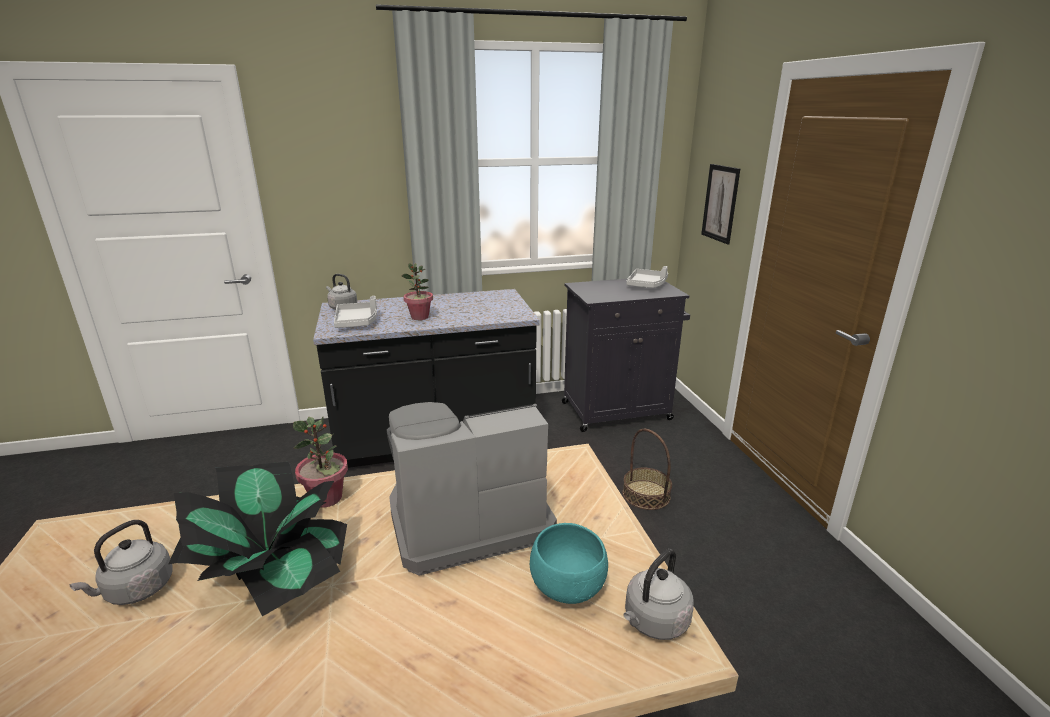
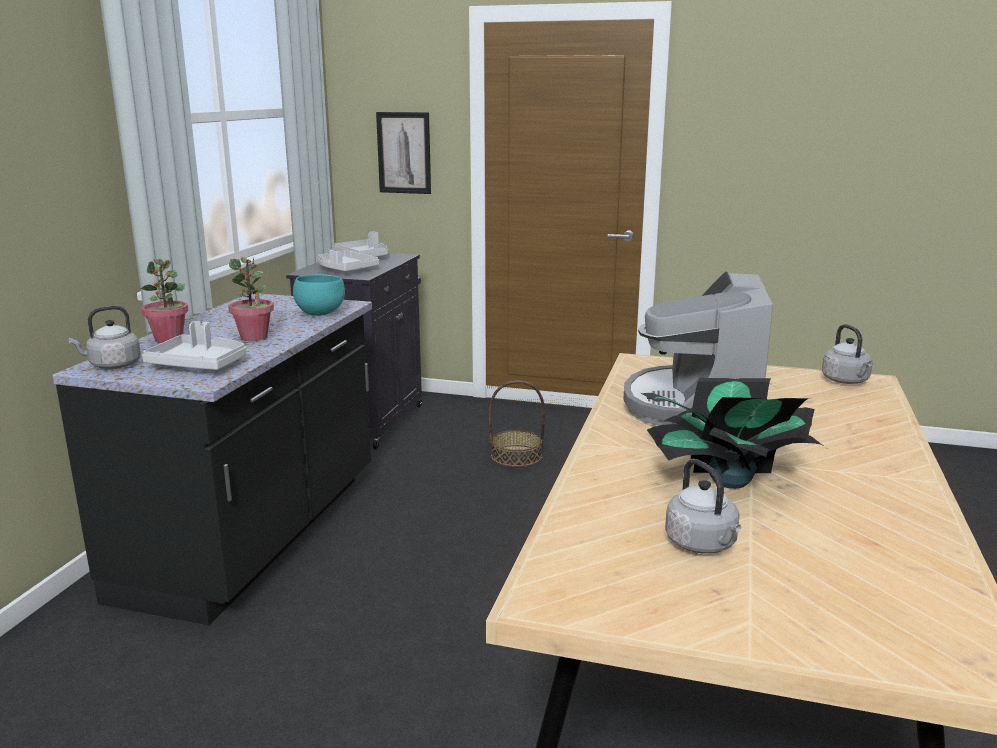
camera: 60 degrees left, 5 degrees down
(327, 498) = (611, 450): potted plant -> potted plant (169, 339)
(569, 588) = (803, 393): turquoise bowl -> turquoise bowl (321, 313)
(602, 291) = (345, 269): none -> grey tray

